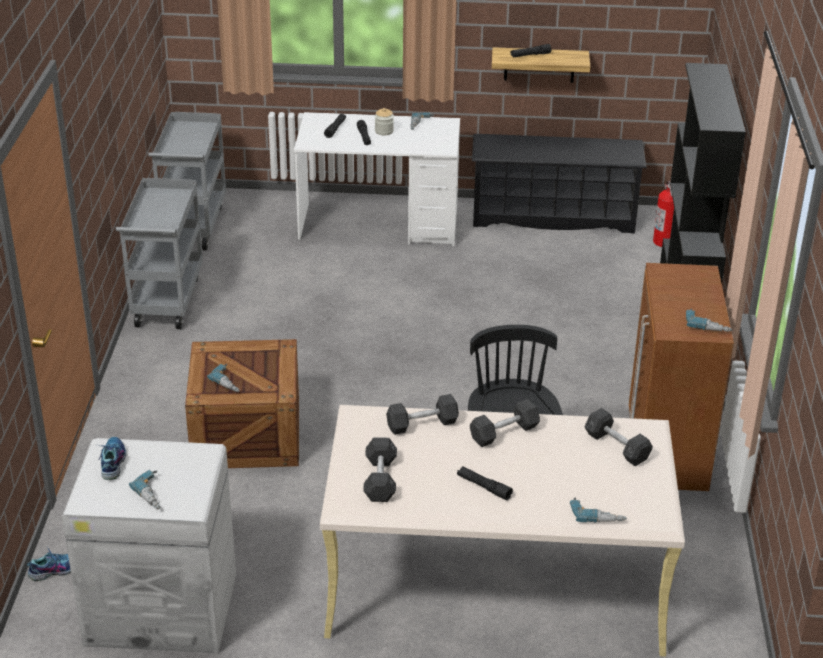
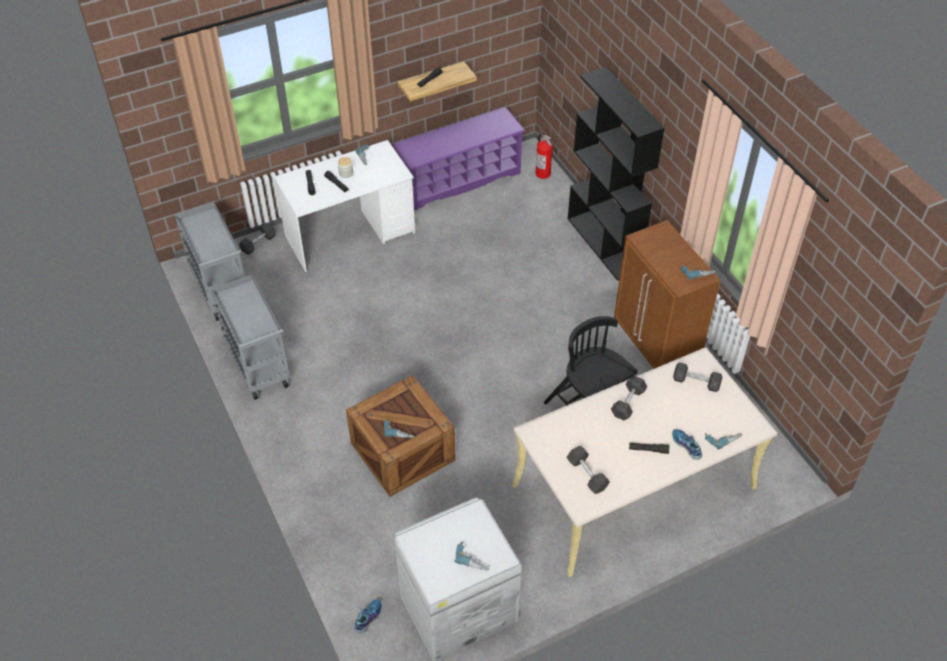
camera: 30 degrees left, 15 degrees up
(112, 462) = (425, 549): shoe -> shoe (686, 446)
(422, 424) = (577, 420): grey dumbbell -> grey dumbbell (258, 244)
(553, 216) = (459, 180): black shoe rack -> purple shoe rack

